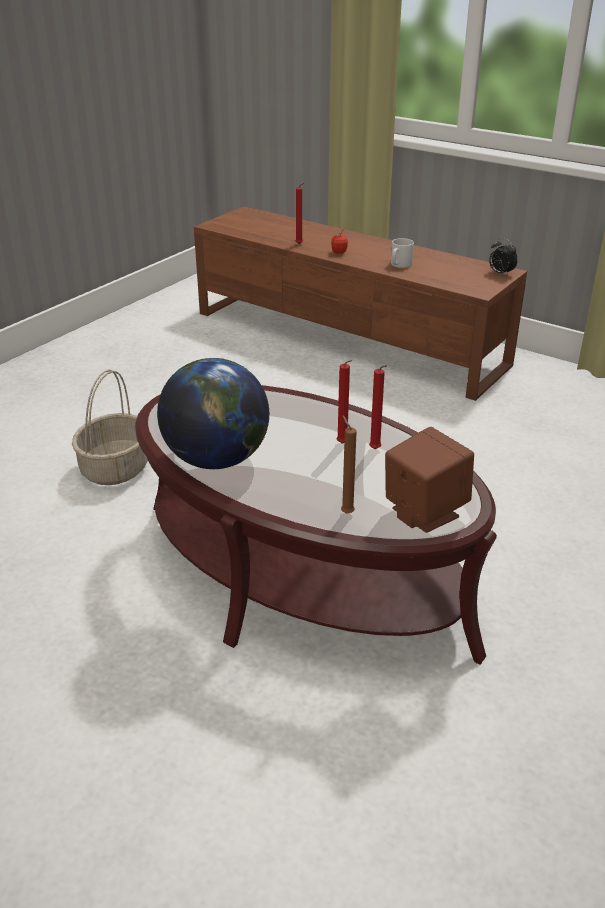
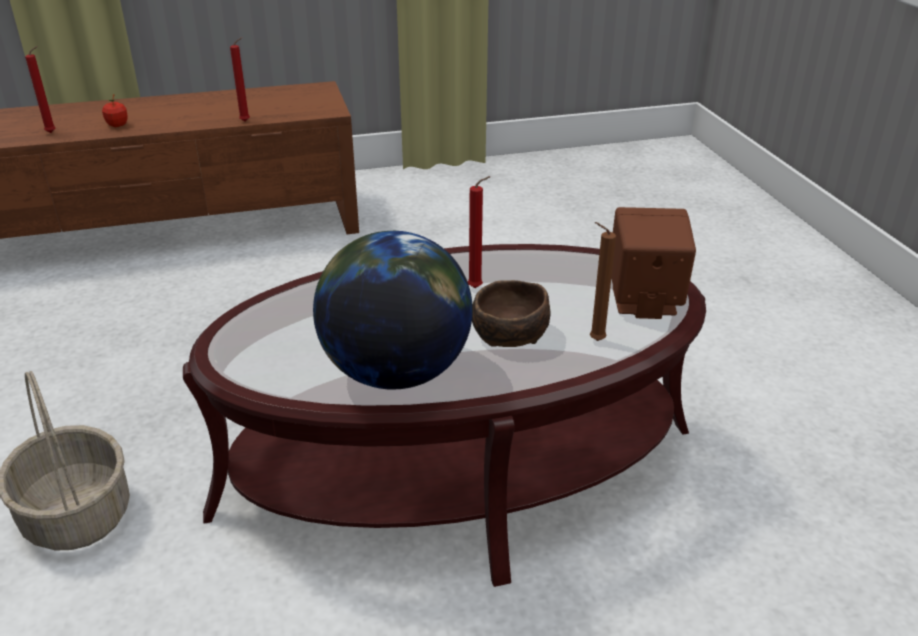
camera: 50 degrees left, 0 degrees up
(306, 478) = (508, 335): none -> brown bowl
(376, 450) = (512, 277): red candle -> red candle (246, 121)
(399, 265) = (208, 115): grey mug -> none
(500, 273) = (317, 90): alarm clock -> none

